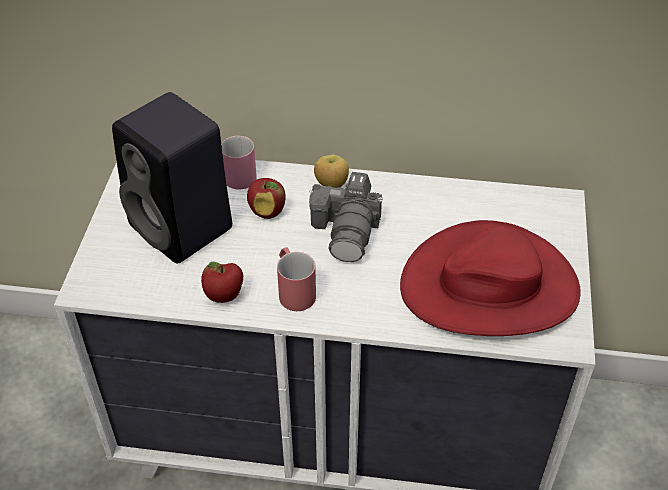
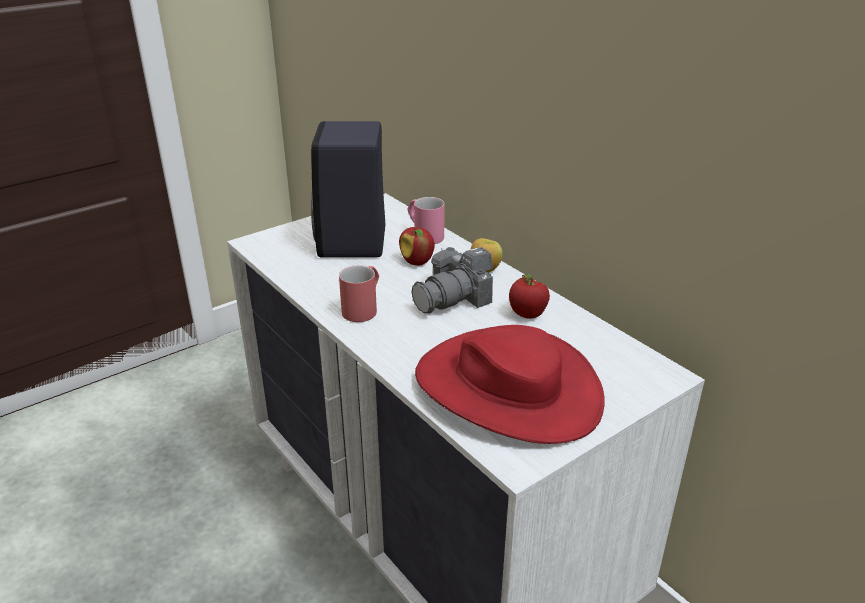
camera: 45 degrees right, 15 degrees down
(224, 297) = (316, 287): apple -> apple (526, 315)

